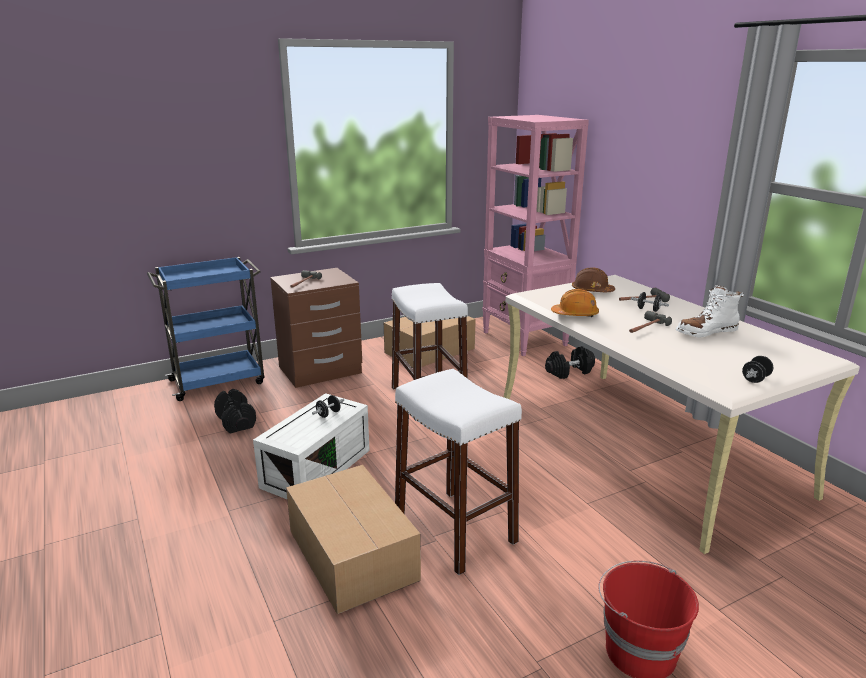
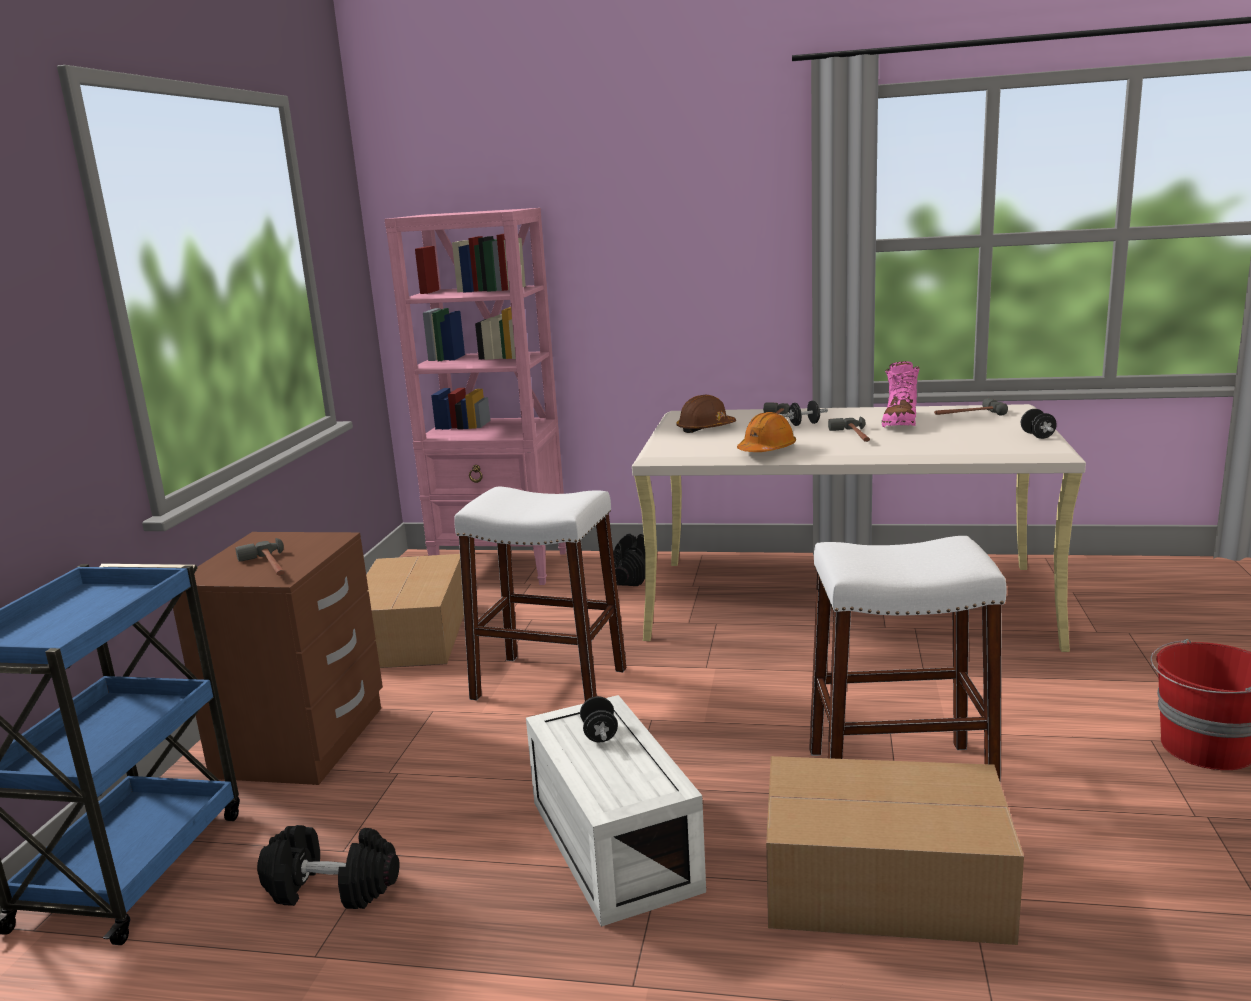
camera: 50 degrees left, 5 degrees down
(706, 332) = (900, 422): white boot -> pink boot
(768, 347) = (967, 415): none -> hammer

